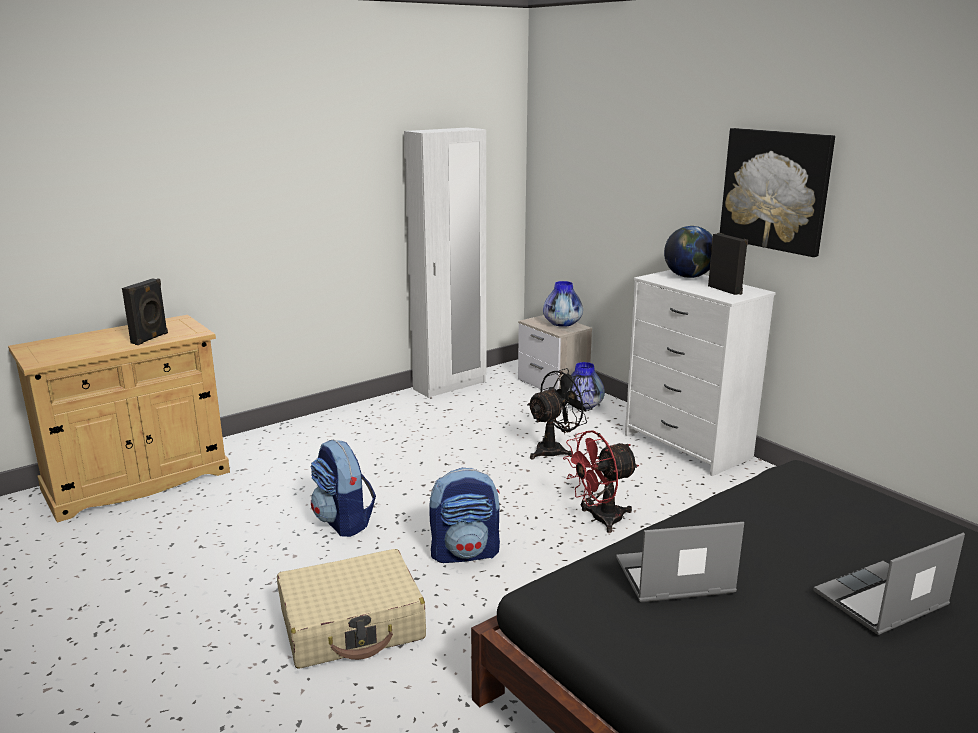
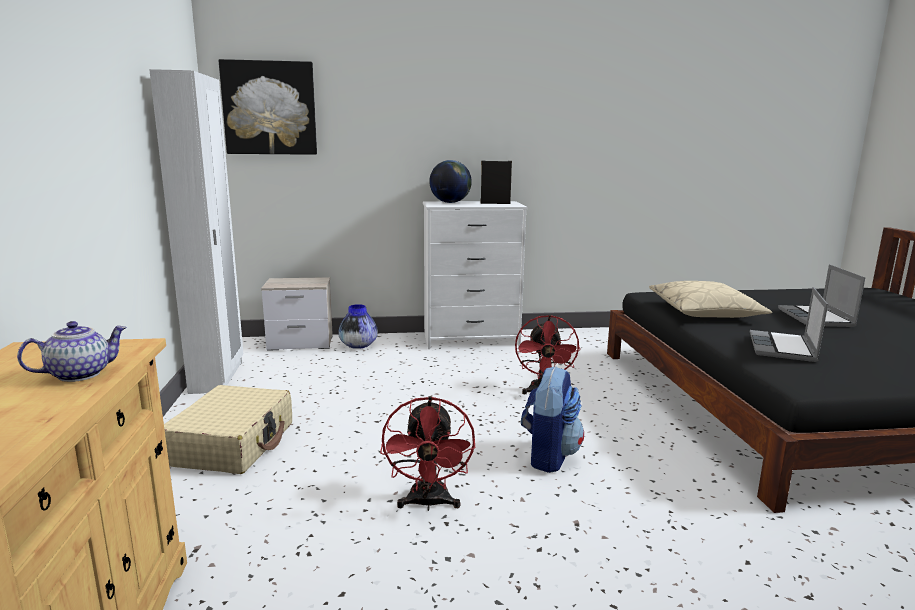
camera: 60 degrees left, 5 degrees down
(150, 338) = (80, 374): black speaker -> teapot
(344, 522) = (428, 504): backpack -> red fan
(352, 625) = (637, 547): beige suitcase -> beige suitcase (232, 444)
(555, 450) = (416, 375): black fan -> none
(562, 324) = (303, 281): vase -> none
(772, 514) = (704, 311): none -> beige pillow
(775, 190) = (505, 126): picture -> picture (270, 108)

